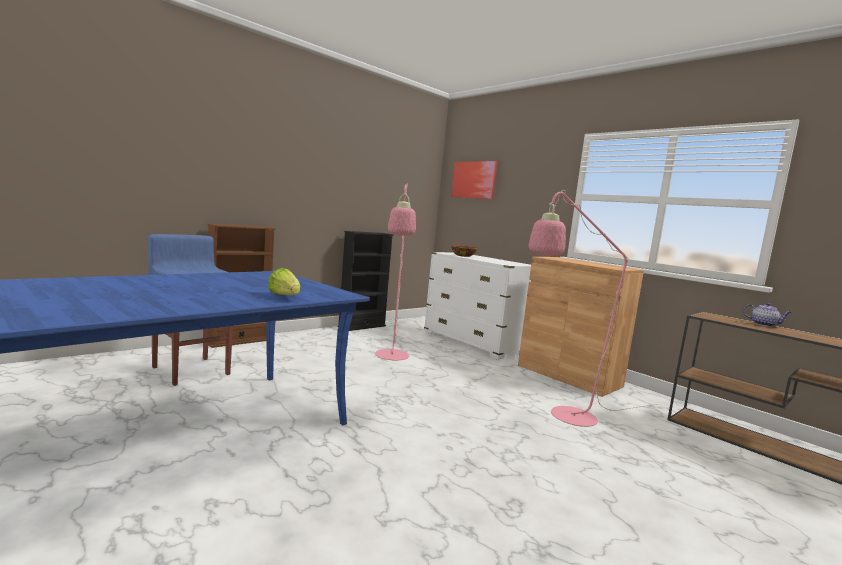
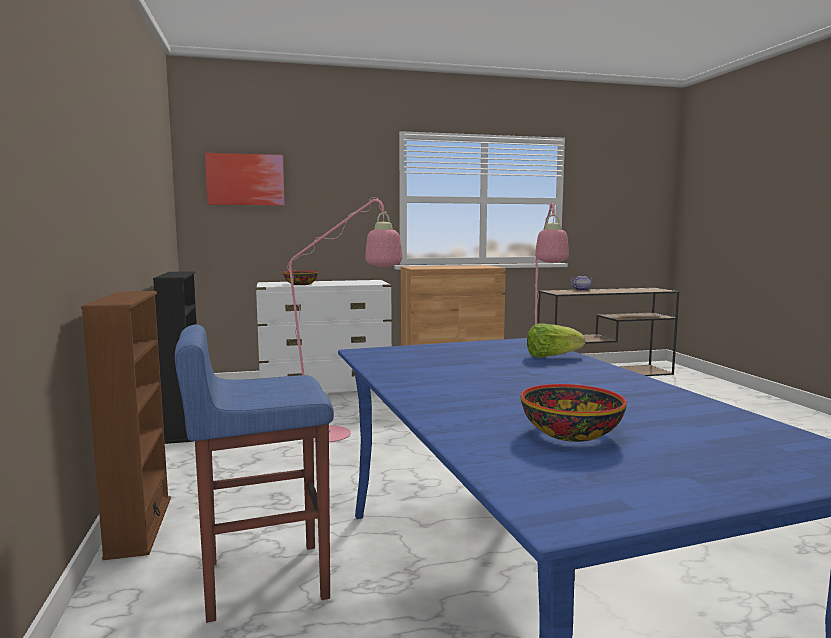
camera: 60 degrees left, 0 degrees up
(61, 290) = (572, 433): none -> bowl

